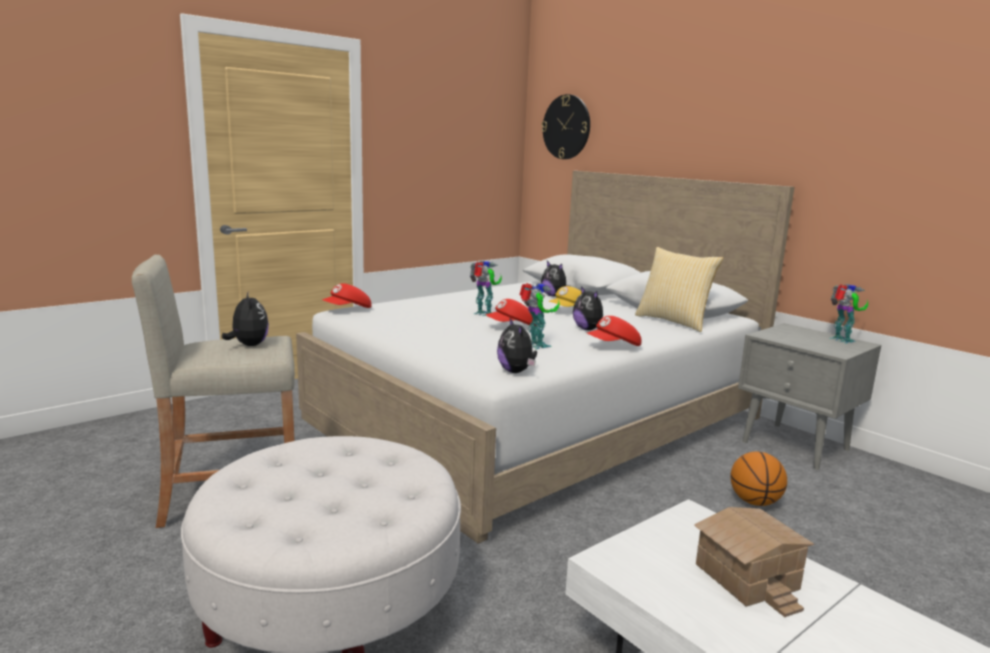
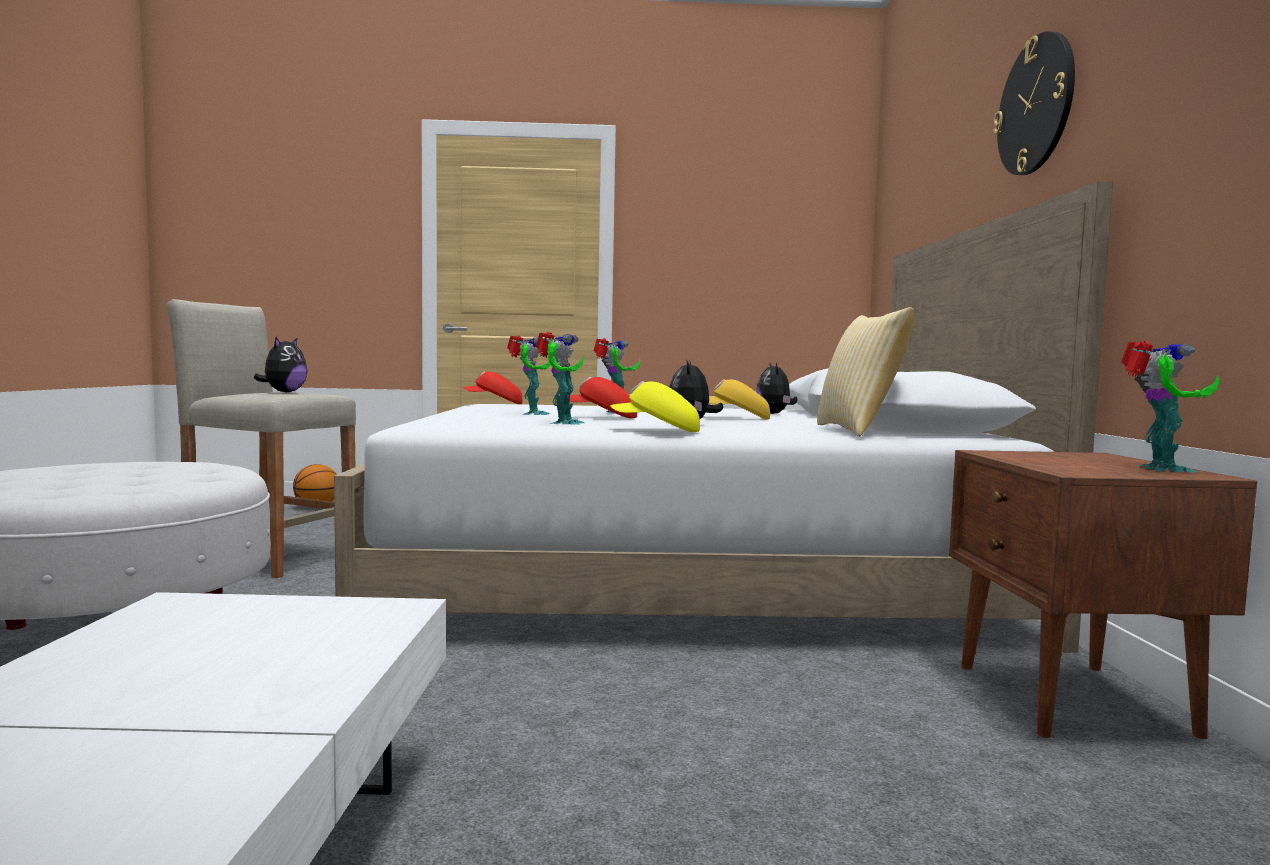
camera: 40 degrees right, 10 degrees down
(457, 330) = (531, 414): none -> toy robot
(516, 371) = (449, 427): plush toy -> none
(566, 127) = (901, 201): wall clock -> wall clock (1035, 105)
(614, 346) = (656, 430): red cap -> yellow cap
(745, 577) = (230, 665): toy house -> none
(755, 502) = (791, 728): basketball -> basketball (317, 507)
(796, 446) = (1071, 700): grey nightstand -> brown nightstand

